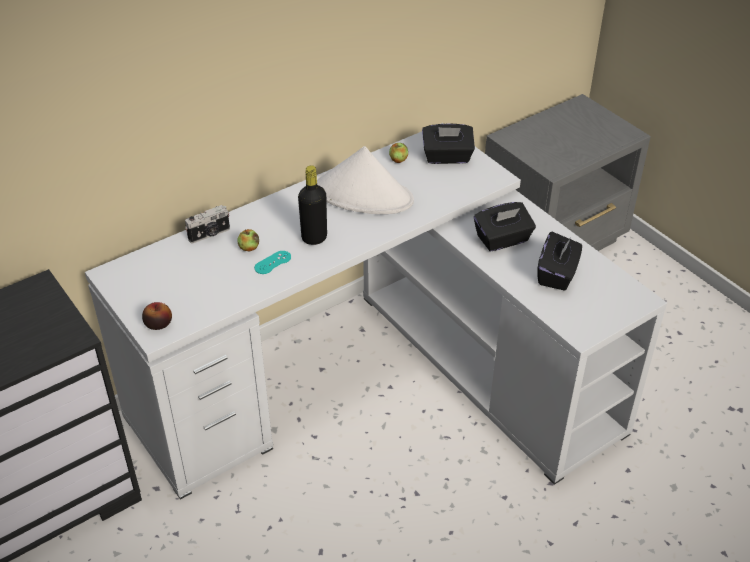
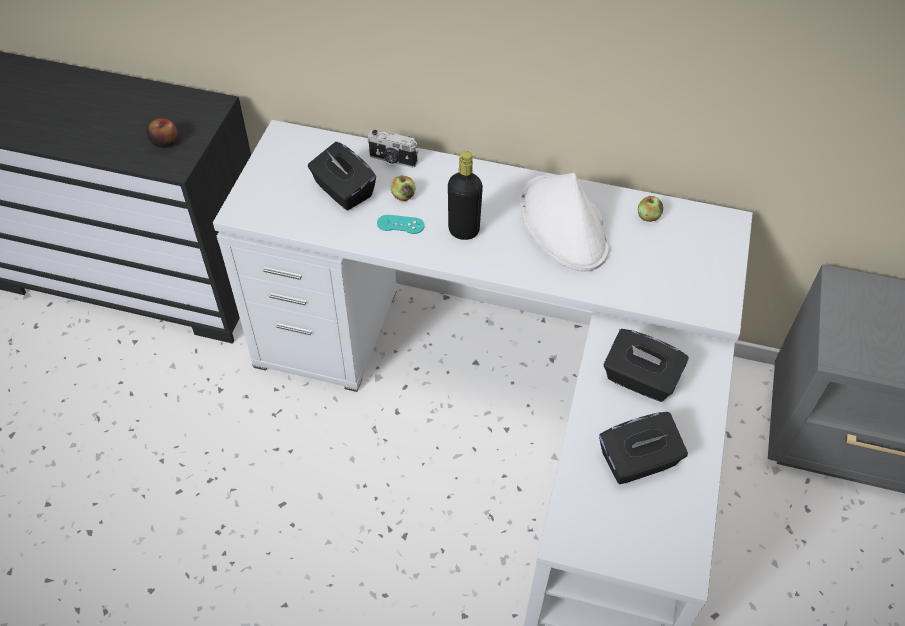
camera: 50 degrees right, 10 degrees up
(158, 324) = (253, 204): apple -> apple (165, 141)
(447, 157) = (699, 251): black tissue box -> black tissue box (343, 191)

